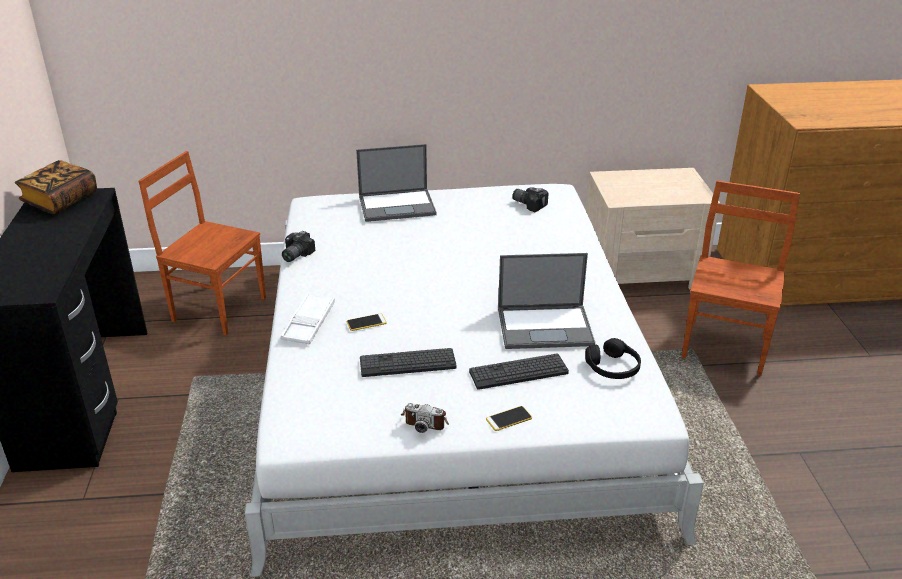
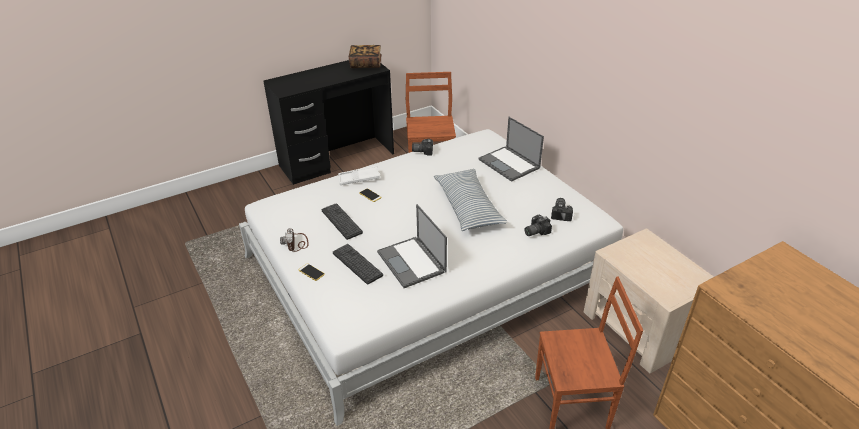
camera: 65 degrees right, 5 degrees up
(463, 257) = (468, 207): none -> pillow
(549, 228) = (535, 231): none -> camera
(613, 367) = (385, 302): black headphones -> none

